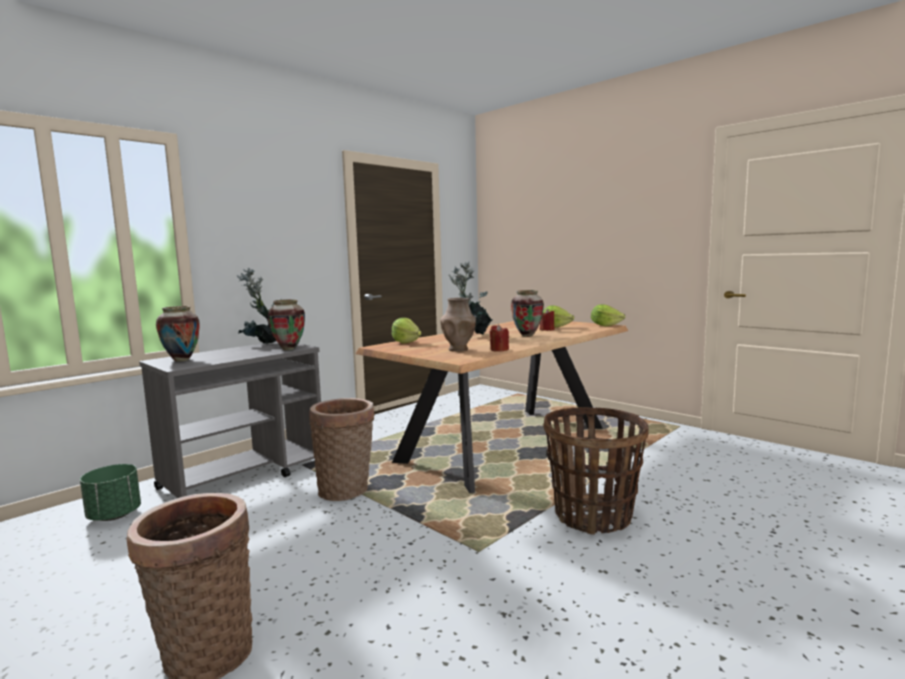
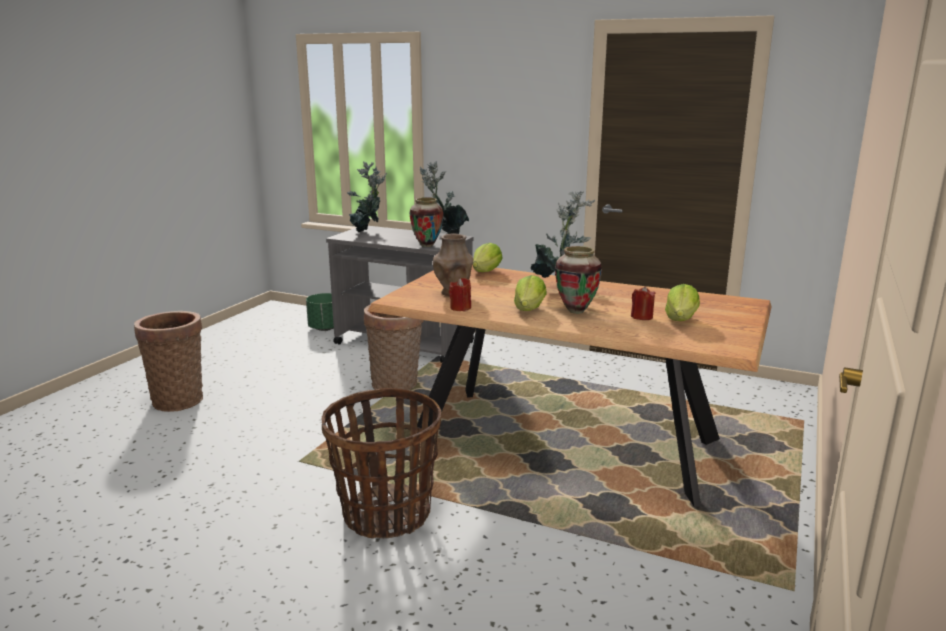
camera: 70 degrees right, 10 degrees up
(181, 360) = (367, 232): vase -> potted plant
(605, 325) = (731, 347): lettuce -> lettuce (529, 309)

